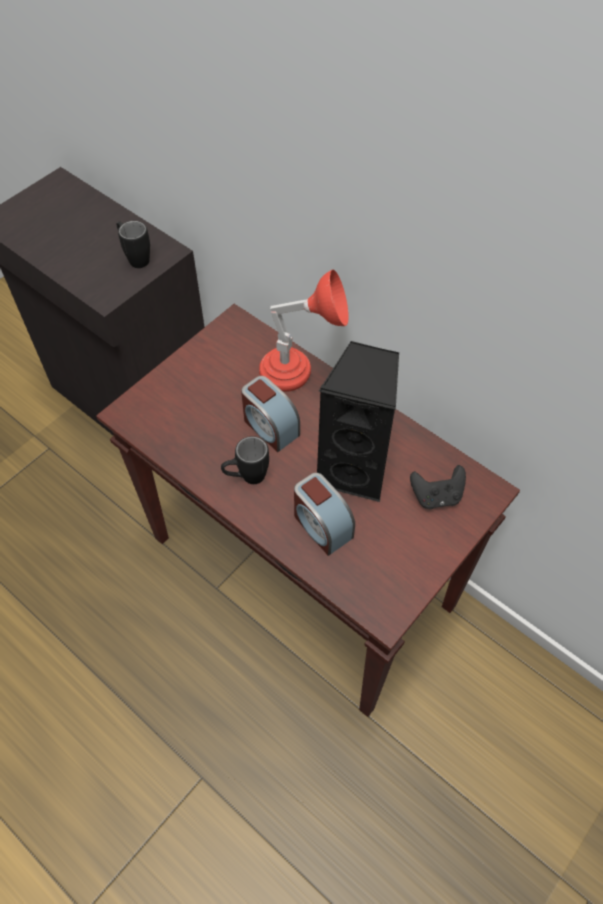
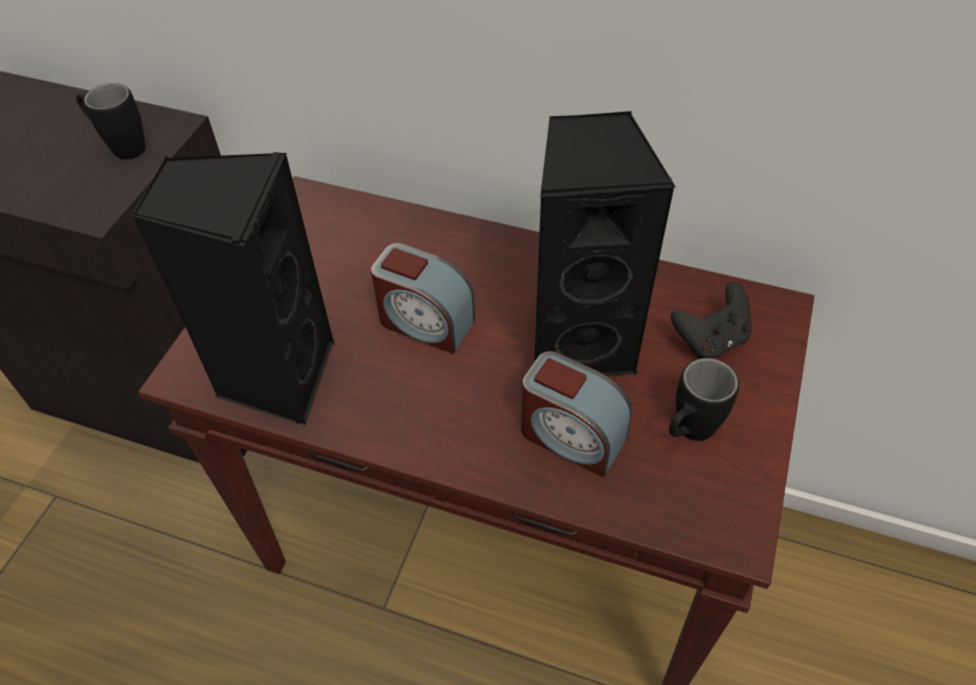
camera: 20 degrees left, 5 degrees down
(172, 431) = (276, 376): none -> black speaker
(246, 477) = (423, 405): black mug -> black mug (688, 433)
(300, 376) = (436, 241): red table lamp -> none

